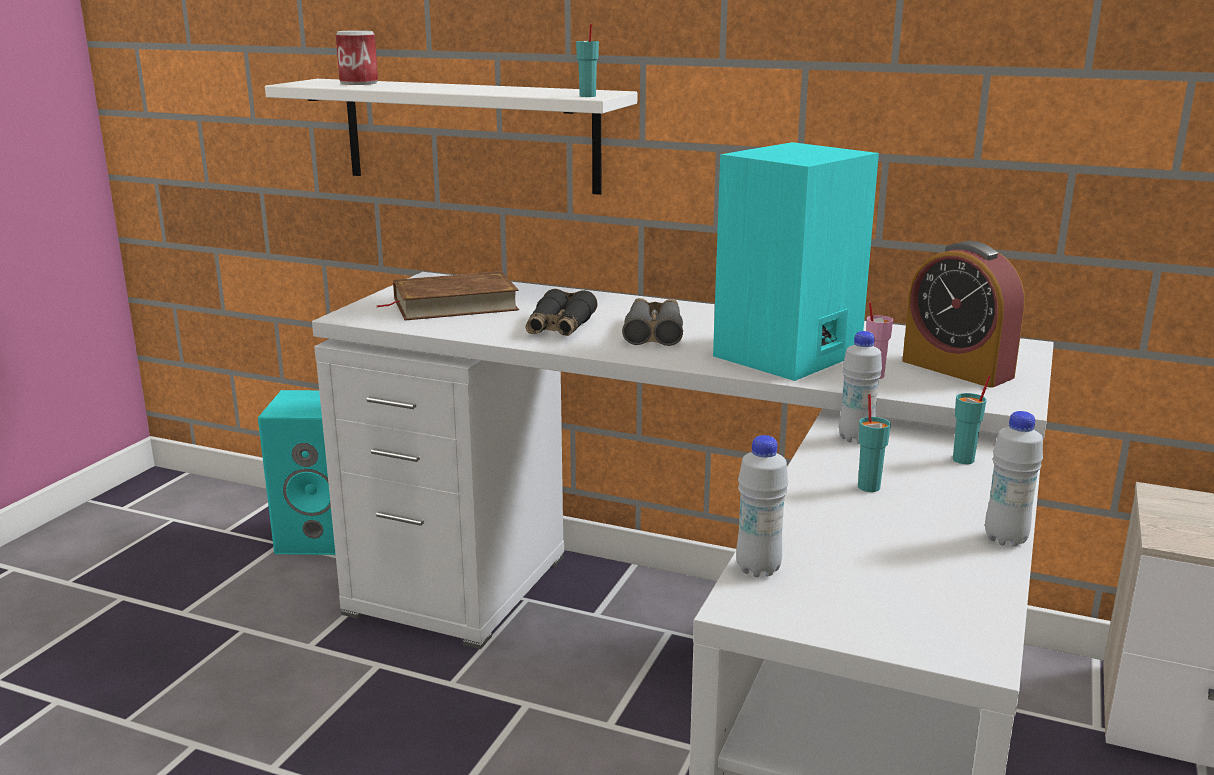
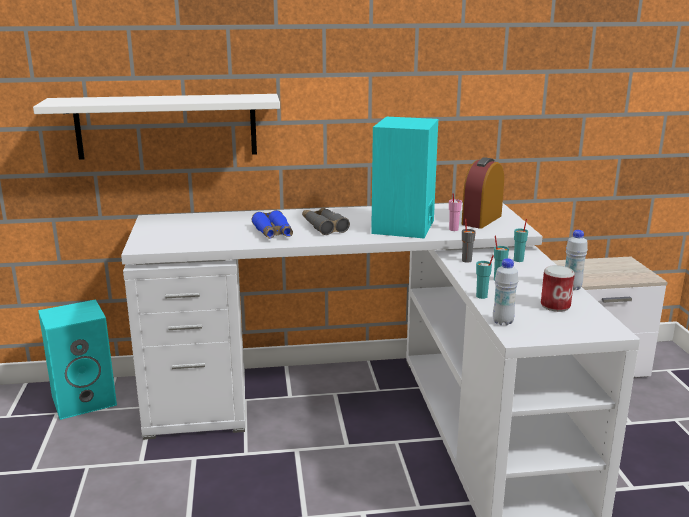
camera: 30 degrees left, 0 degrees up
(359, 83) = (94, 100): can -> can (555, 306)
(454, 304) = (193, 230): brown book -> none
(560, 327) = (273, 233): black binoculars -> blue binoculars
(587, 96) = (264, 99): turquoise cup -> turquoise cup (482, 296)
(856, 438) = (466, 260): white bottle -> grey cup
(957, 369) = (481, 220): alarm clock -> alarm clock turned 105 degrees clockwise

